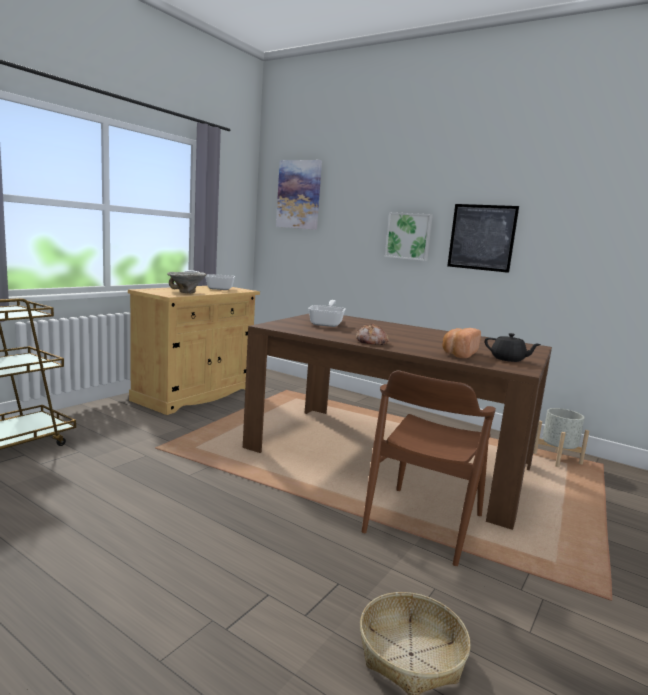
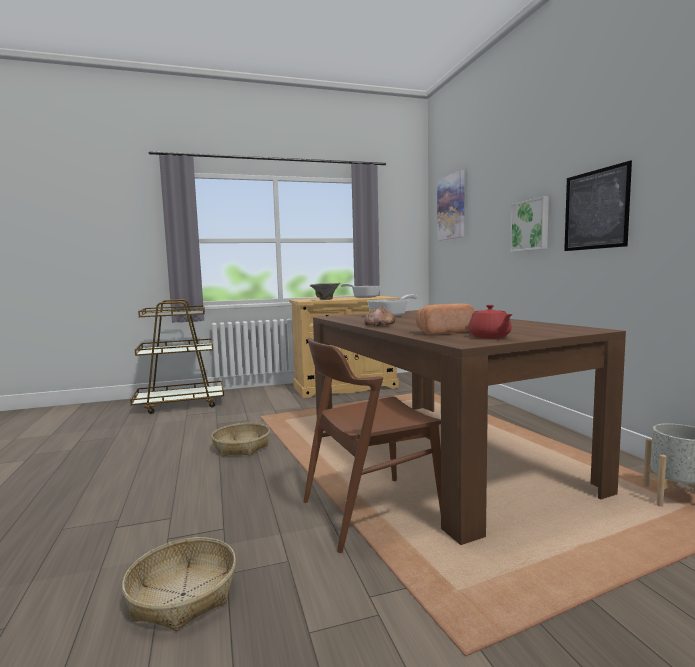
camera: 40 degrees right, 5 degrees down
(201, 491) = (241, 447): none -> basket
(508, 359) = (490, 337): black teapot -> red teapot

